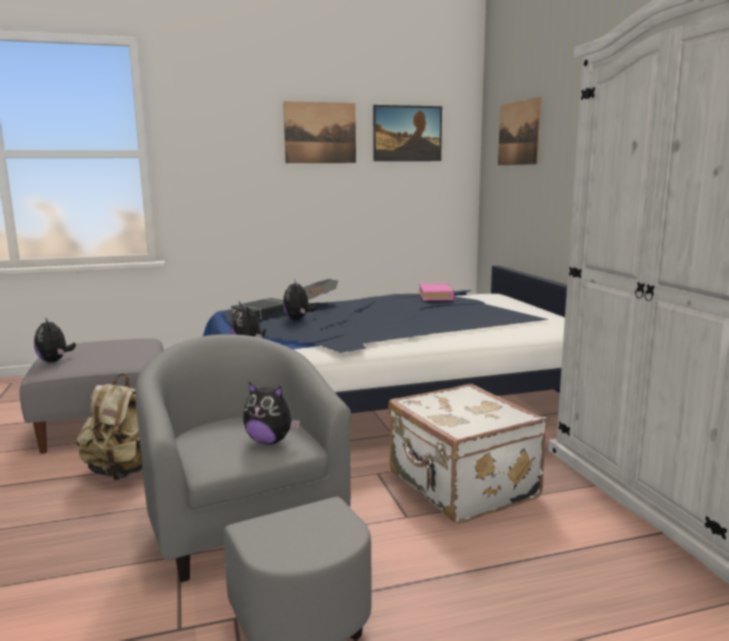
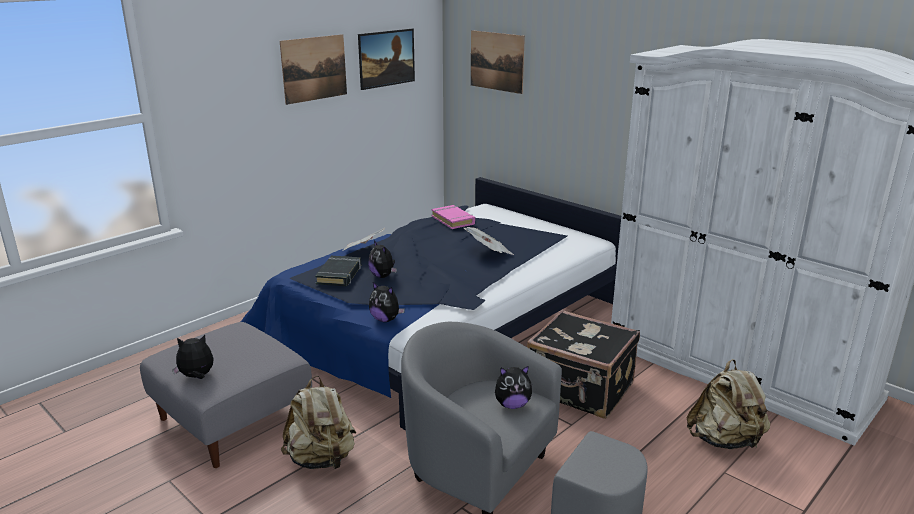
camera: 30 degrees left, 10 degrees up
(55, 361) = (197, 377): plush toy -> plush toy turned 135 degrees clockwise
(433, 319) = (489, 253): none -> newspaper
(461, 487) = (580, 390): white suitcase -> black suitcase
(611, 602) = (724, 440): none -> beige backpack

